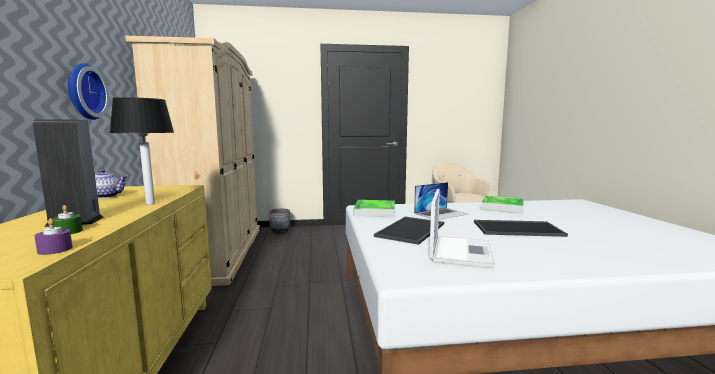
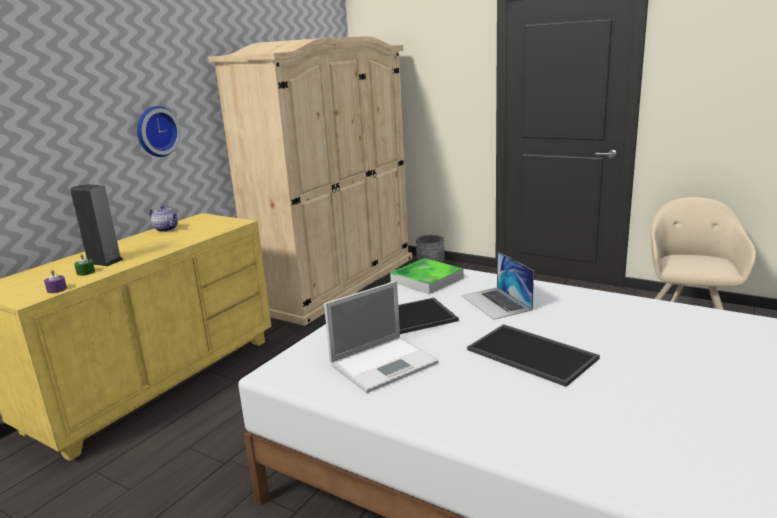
camera: 40 degrees right, 10 degrees up
(150, 203) = (172, 246): table lamp -> none
(441, 213) = (496, 302): laptop -> laptop turned 60 degrees clockwise
(502, 207) = (616, 311): tray -> none

